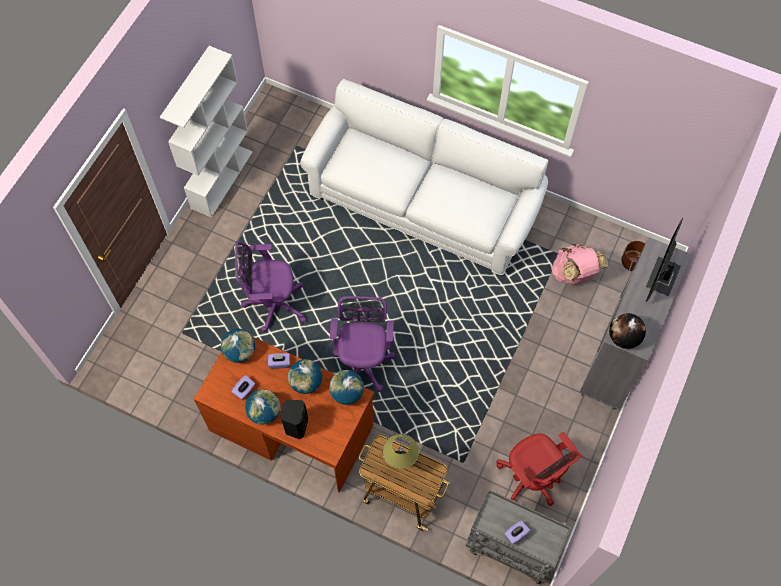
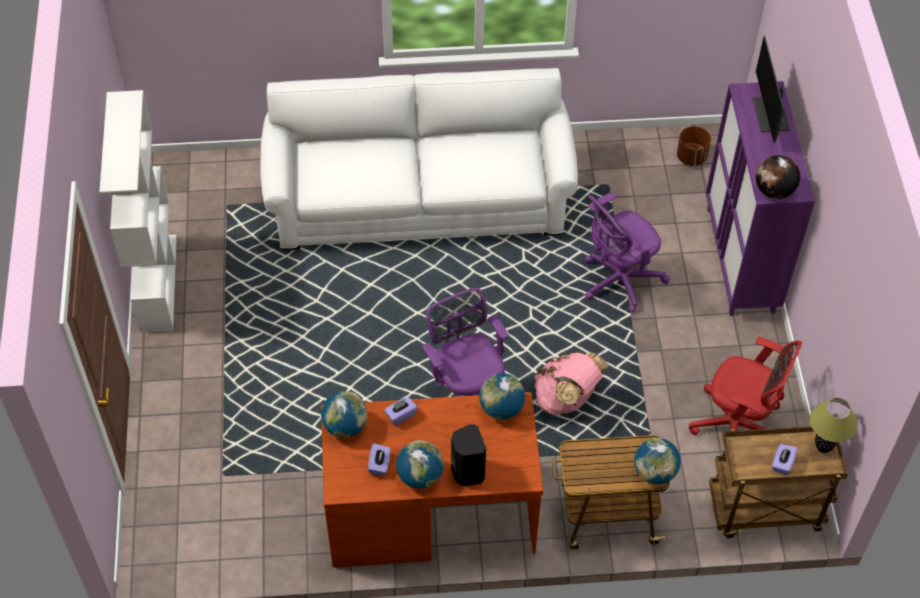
camera: 30 degrees left, 10 degrees down
(272, 304) = (315, 390): purple office chair -> purple office chair (618, 281)
(306, 382) = (446, 420): globe -> globe (654, 472)
(400, 462) = (605, 458): table lamp -> table lamp (823, 447)
(510, 548) = (764, 511): grey cart -> brown cart
(574, 274) = (638, 197): pink backpack -> pink backpack (566, 398)
(616, 357) = (740, 260): grey cabinet -> purple cabinet

